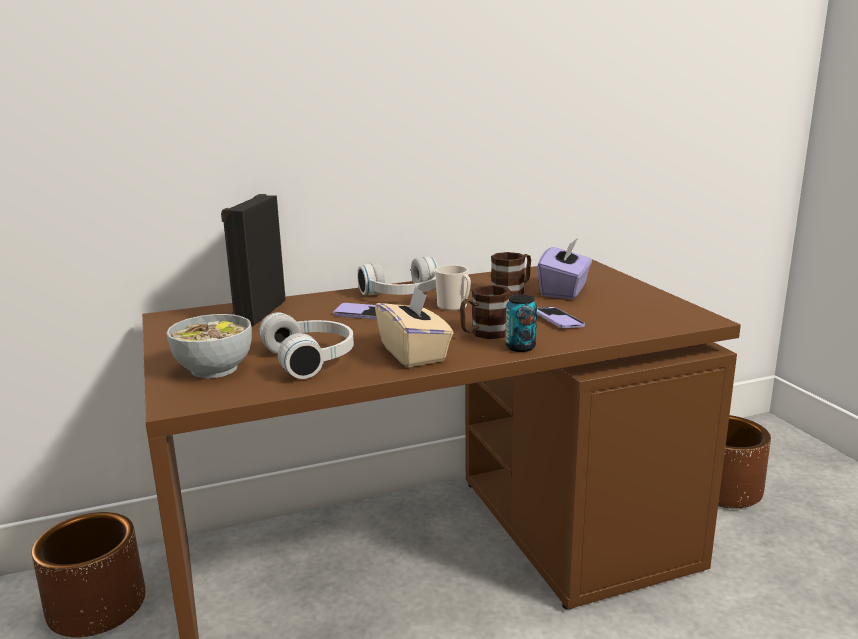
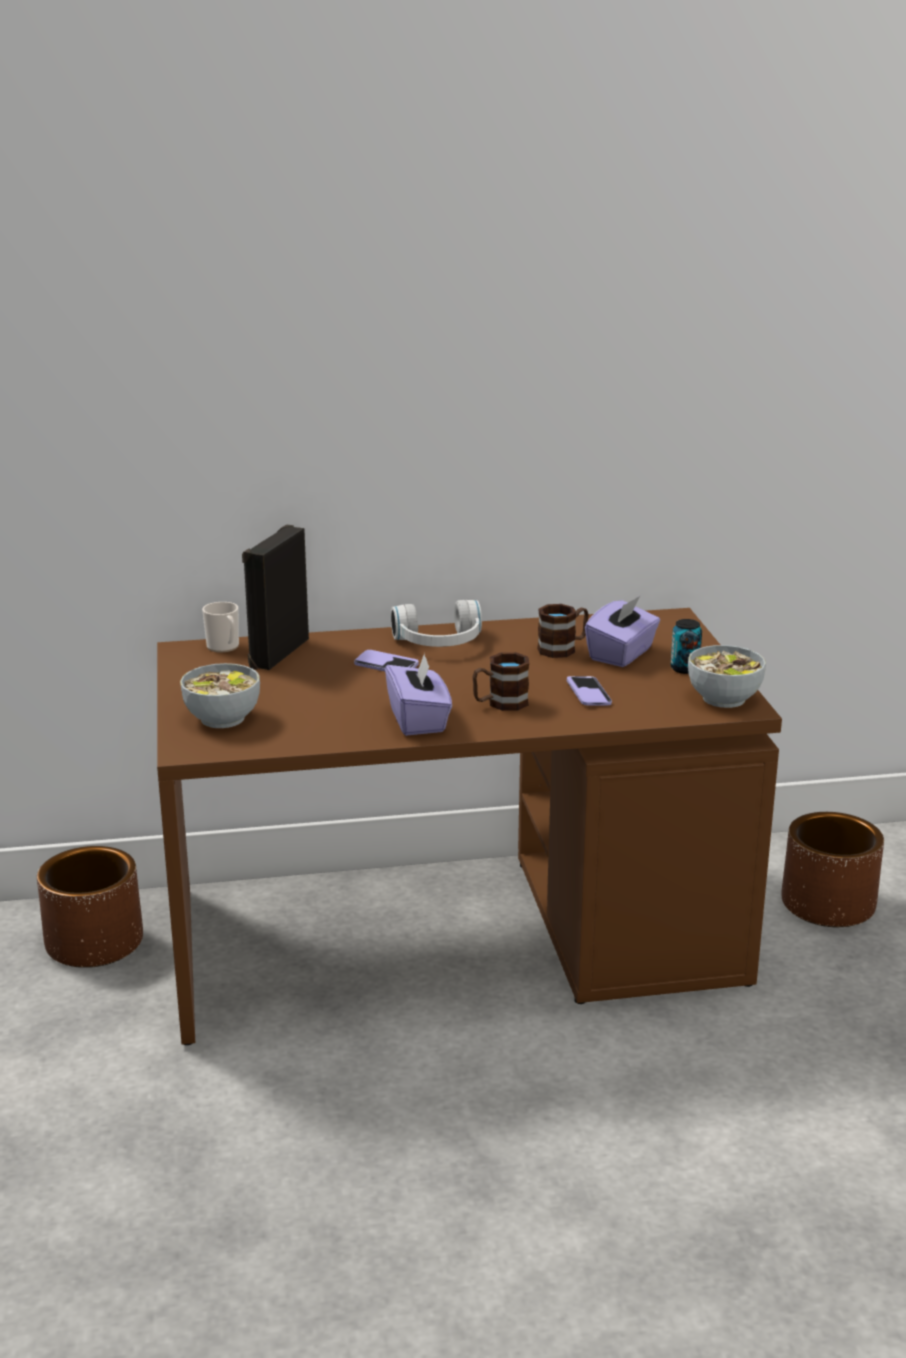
camera: 10 degrees right, 5 degrees up
(312, 359) = (317, 716): white headphones -> none
(414, 353) = (418, 720): beige tissue box -> purple tissue box
(454, 307) = (487, 665): mug -> mug (224, 647)
(520, 347) = (528, 723): can -> can (684, 669)
(678, 314) = (724, 698): none -> bowl

